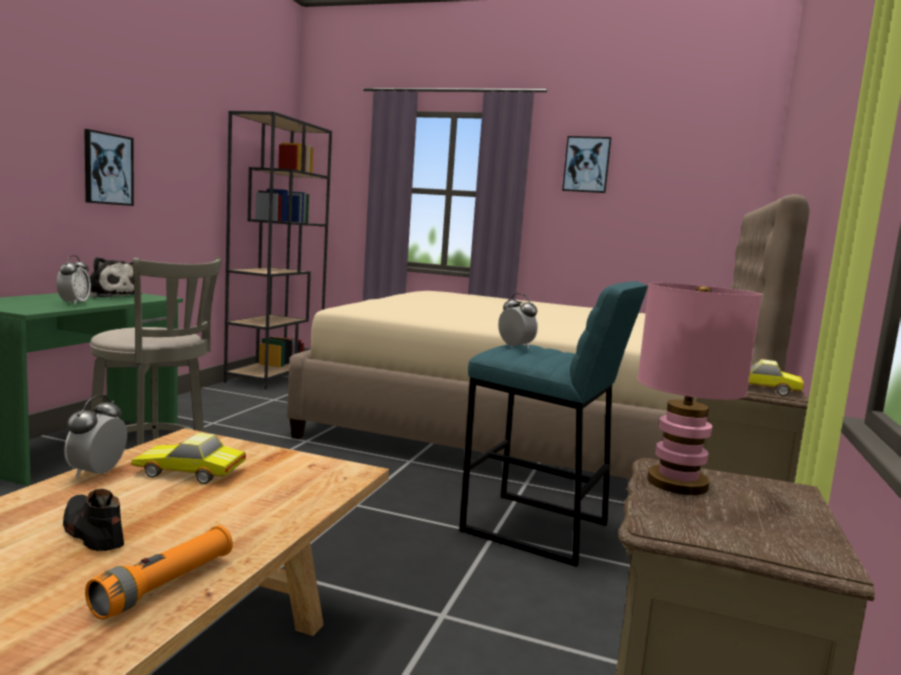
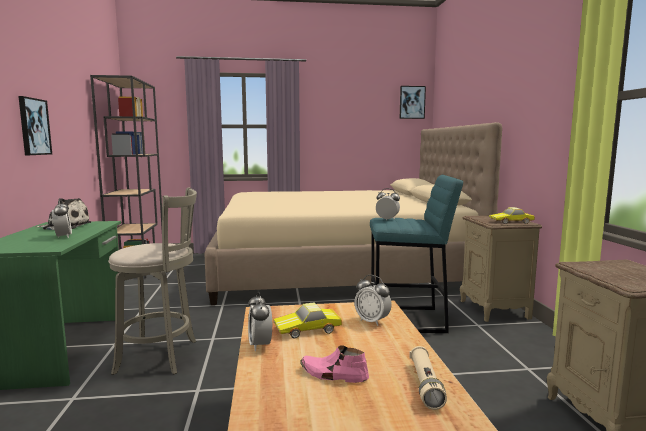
camera: 25 degrees left, 0 degrees up
(91, 532) = (333, 374): black shoe -> pink shoe
(165, 585) = (425, 385): orange flashlight -> beige flashlight
(292, 486) = (372, 321): none -> alarm clock
(586, 164) = (332, 105): picture -> picture (412, 102)
(677, 482) = (594, 269): pink table lamp -> none

